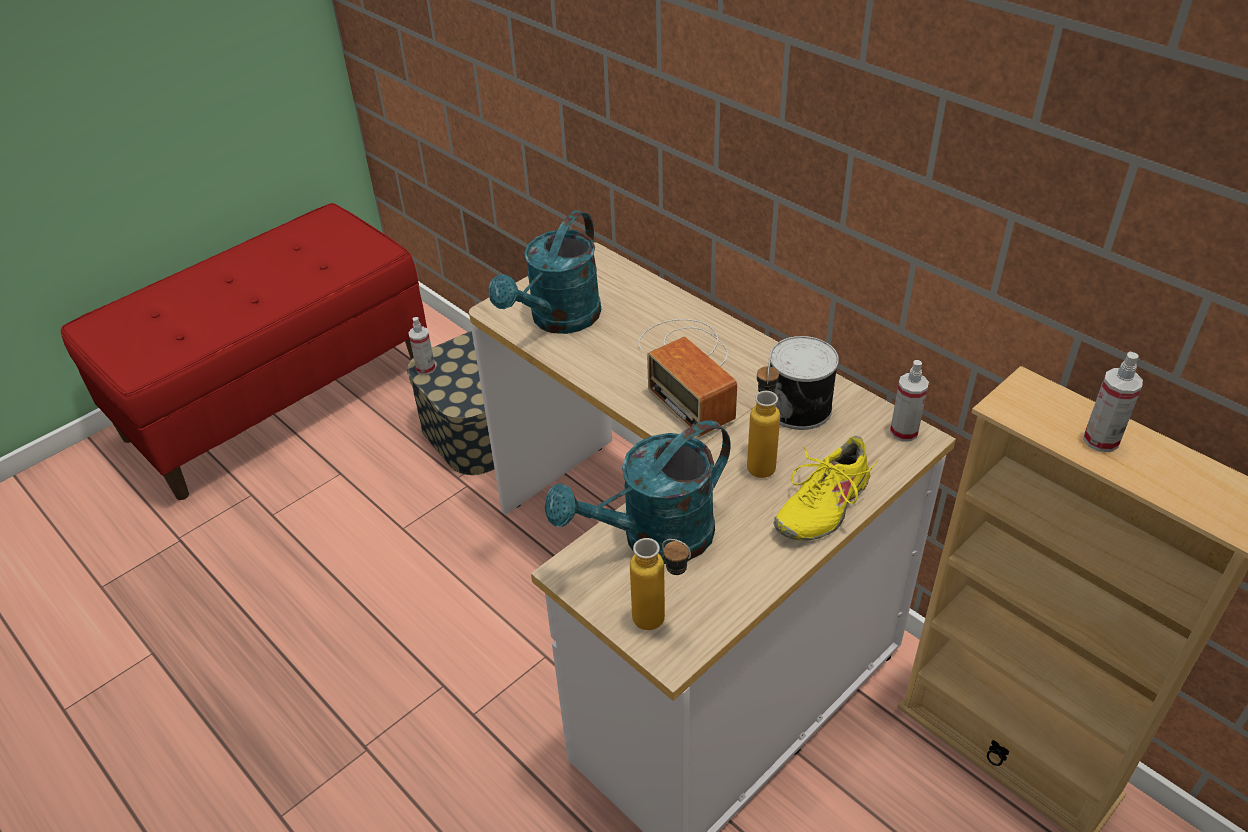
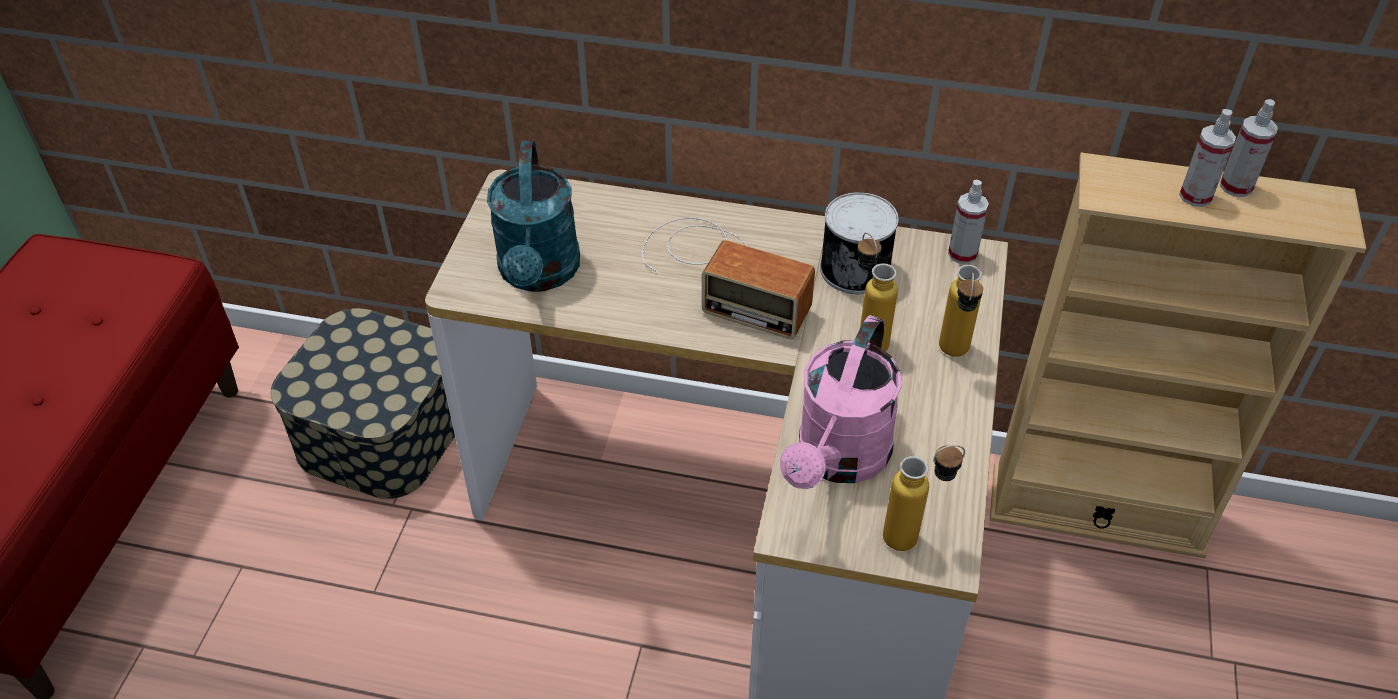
camera: 35 degrees left, 5 degrees up
(425, 368) = (299, 394): spray bottle -> spray bottle (1236, 186)
(654, 539) = (838, 460): turquoise watering can -> pink watering can
(821, 505) = (953, 356): yellow shoe -> bottle

